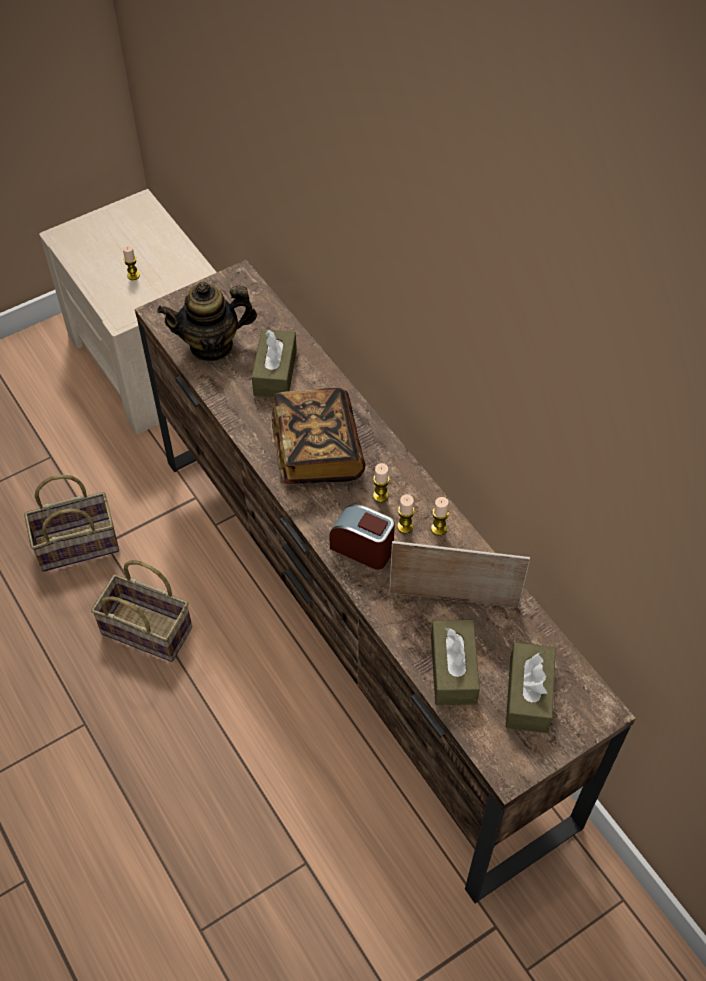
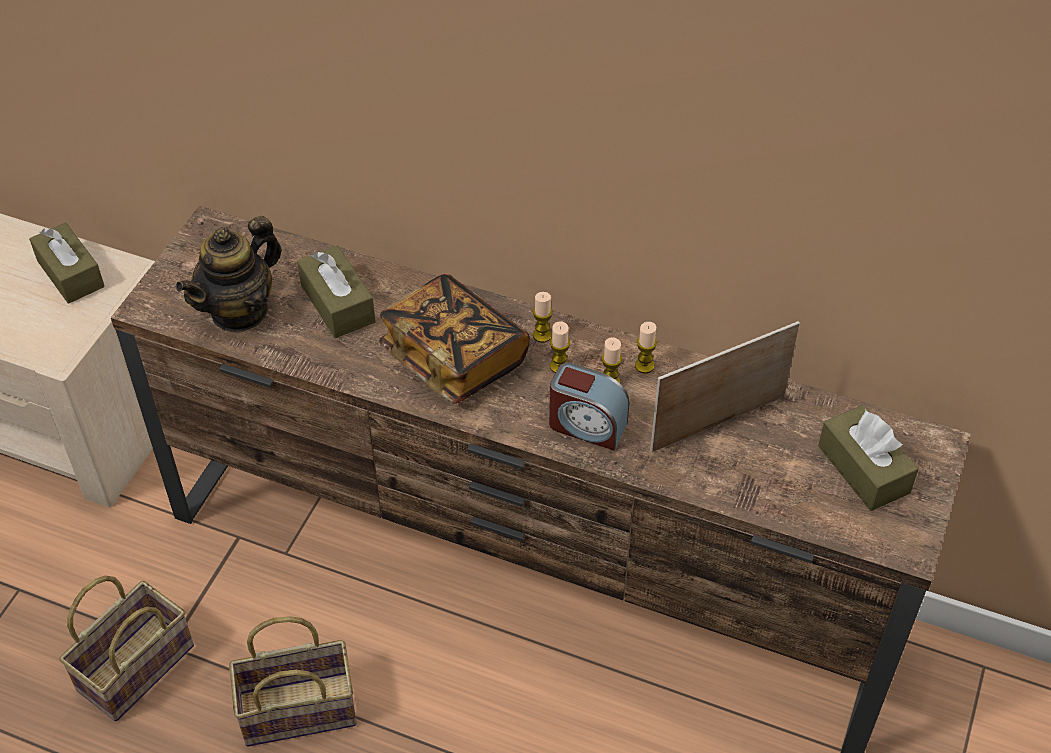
camera: 35 degrees left, 5 degrees down
(133, 275) = (32, 304): candle -> candle (542, 335)
(363, 548) = (586, 425): alarm clock -> alarm clock turned 150 degrees counterclockwise
(453, 669) = (776, 488): brown tissue box -> brown tissue box (70, 274)

